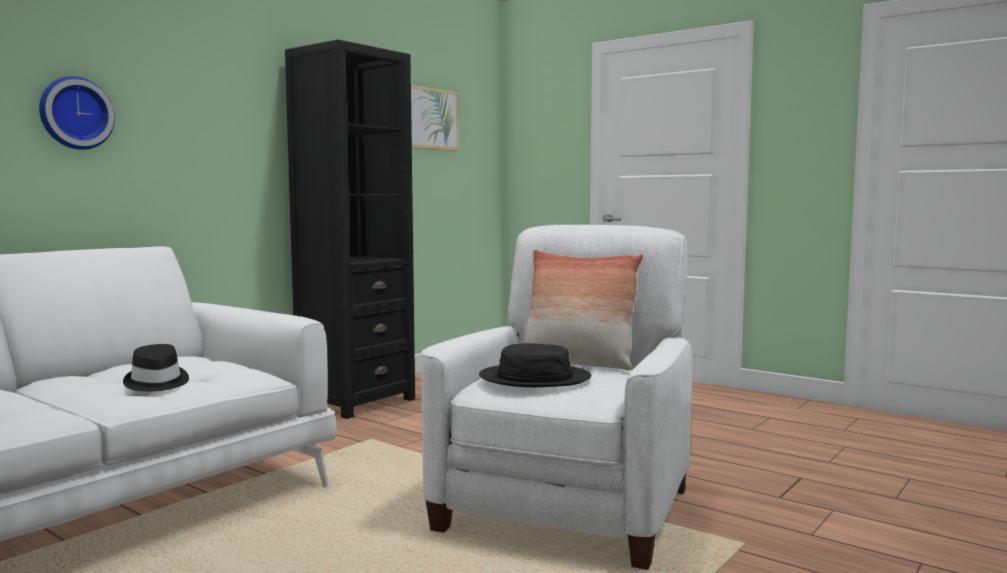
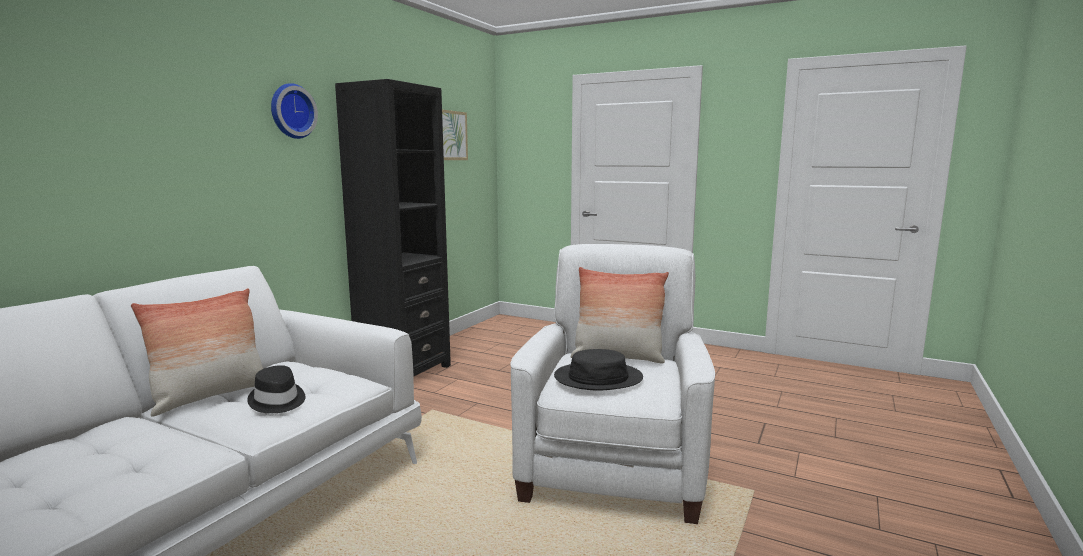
camera: 10 degrees left, 5 degrees up
(75, 113) = (160, 150): wall clock -> wall clock (291, 111)
(90, 377) = (210, 396): none -> pillow

